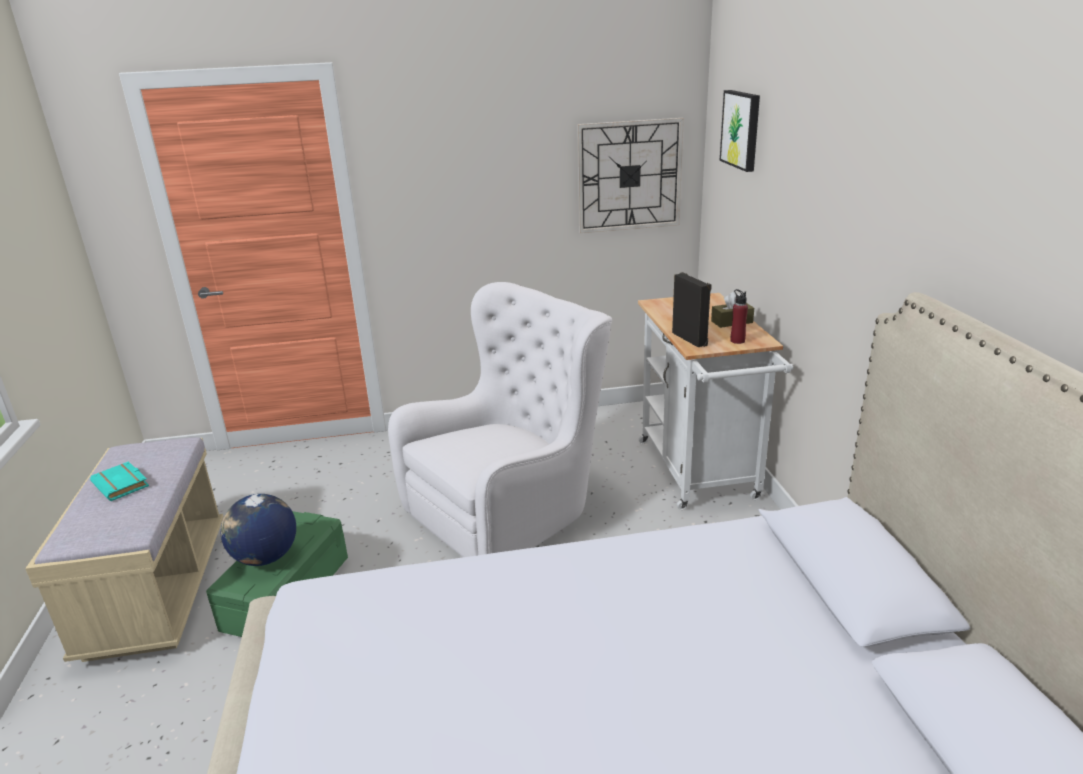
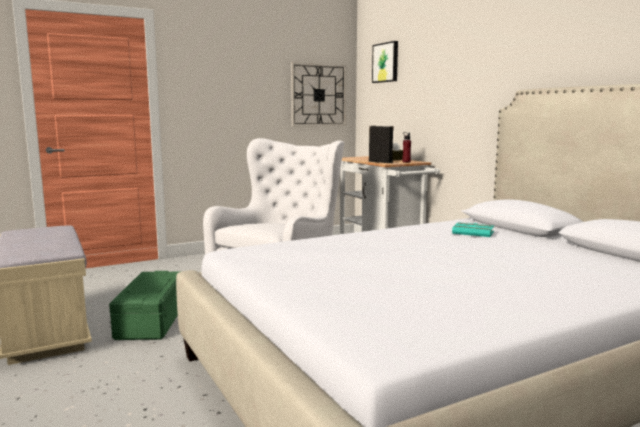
camera: 20 degrees left, 15 degrees down
(123, 485) = (35, 238): turquoise book -> turquoise book (474, 233)
(265, 558) = (144, 287): globe -> none

